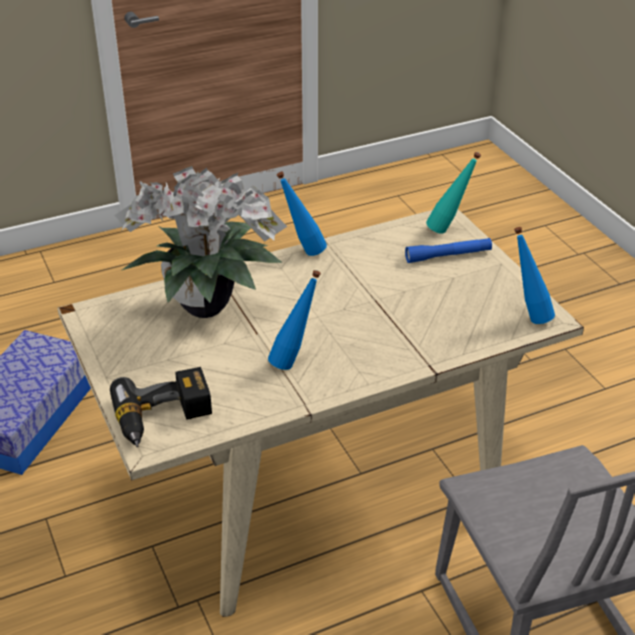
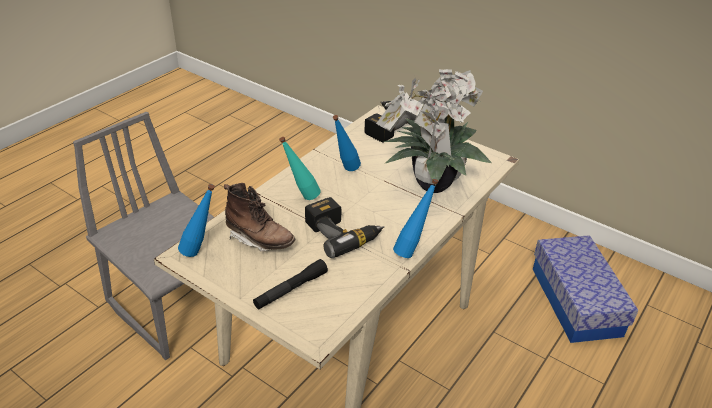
camera: 150 degrees right, 0 degrees up
(360, 288) = (342, 233): none -> power drill
(448, 256) = (291, 289): blue flashlight -> black flashlight
(449, 230) = (305, 321): turquoise bottle -> turquoise bottle (301, 198)
(456, 309) = (259, 239): none -> brown boot

